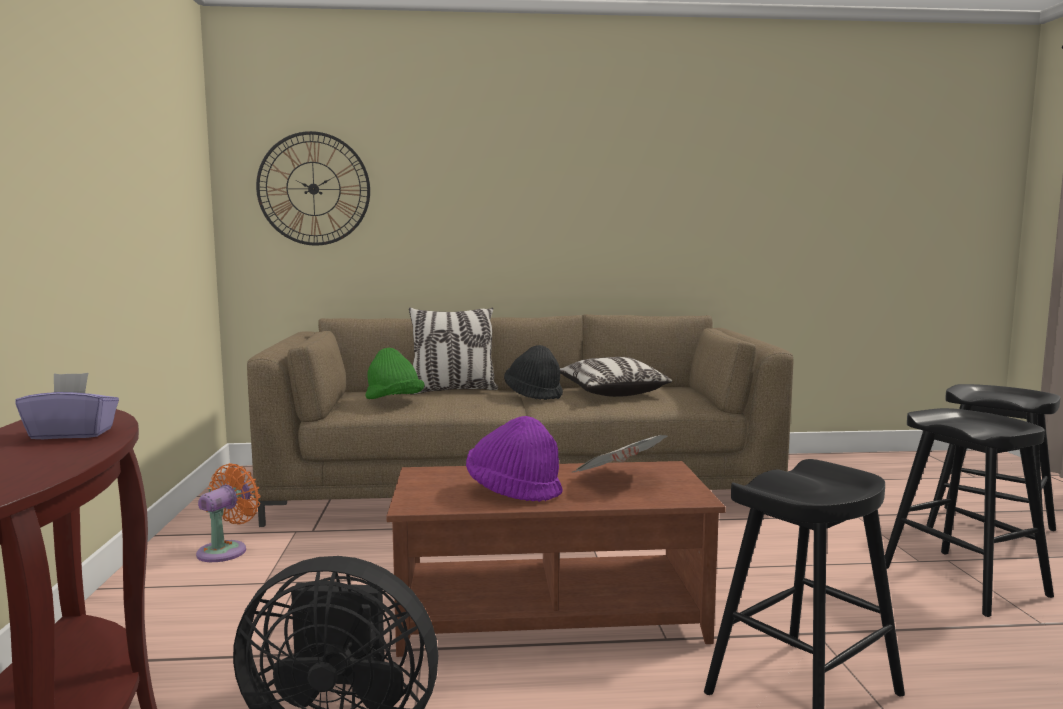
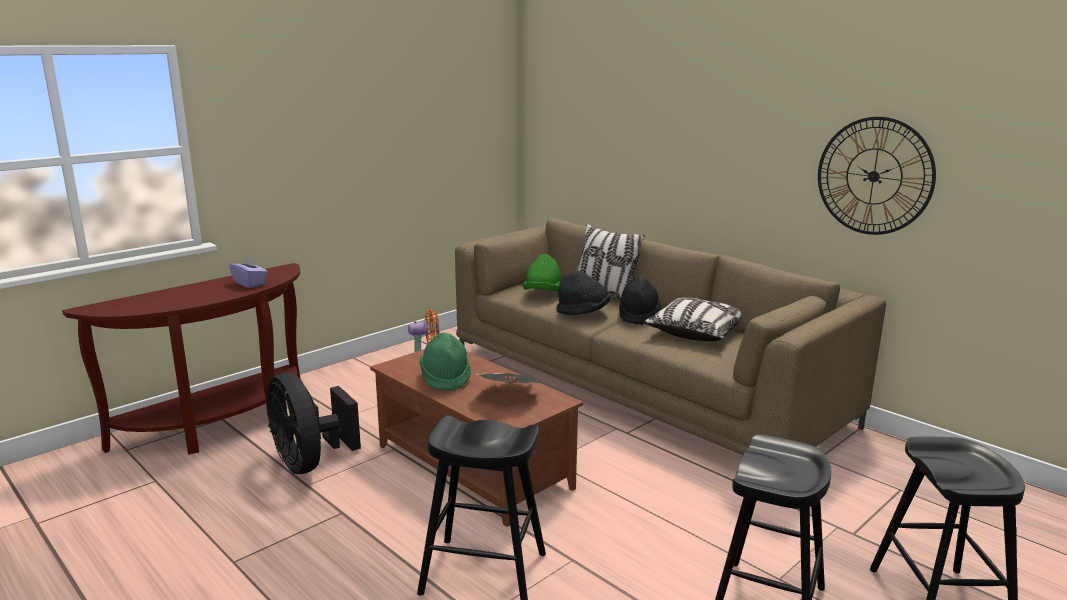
camera: 50 degrees right, 10 degrees up
(313, 189) = (572, 115): wall clock -> wall clock (874, 176)
(481, 403) = (583, 312): none -> black hat
(513, 491) = (445, 378): purple hat -> green hat

